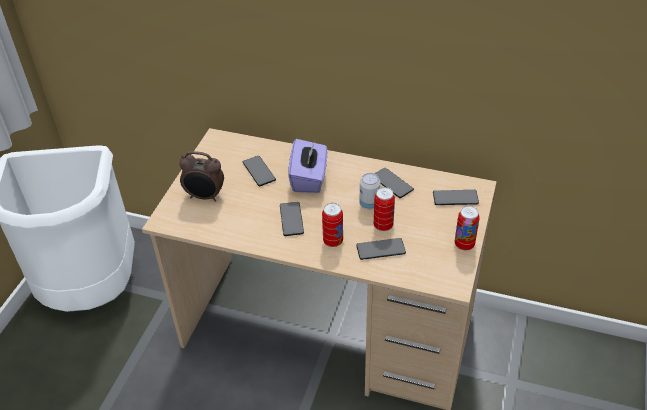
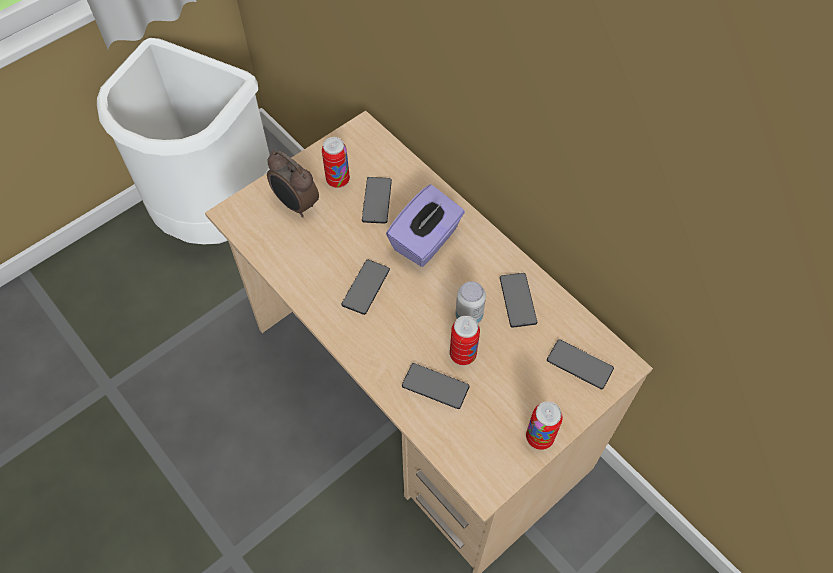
camera: 30 degrees right, 15 degrees up
(333, 241) = (390, 343): can -> can (338, 180)

